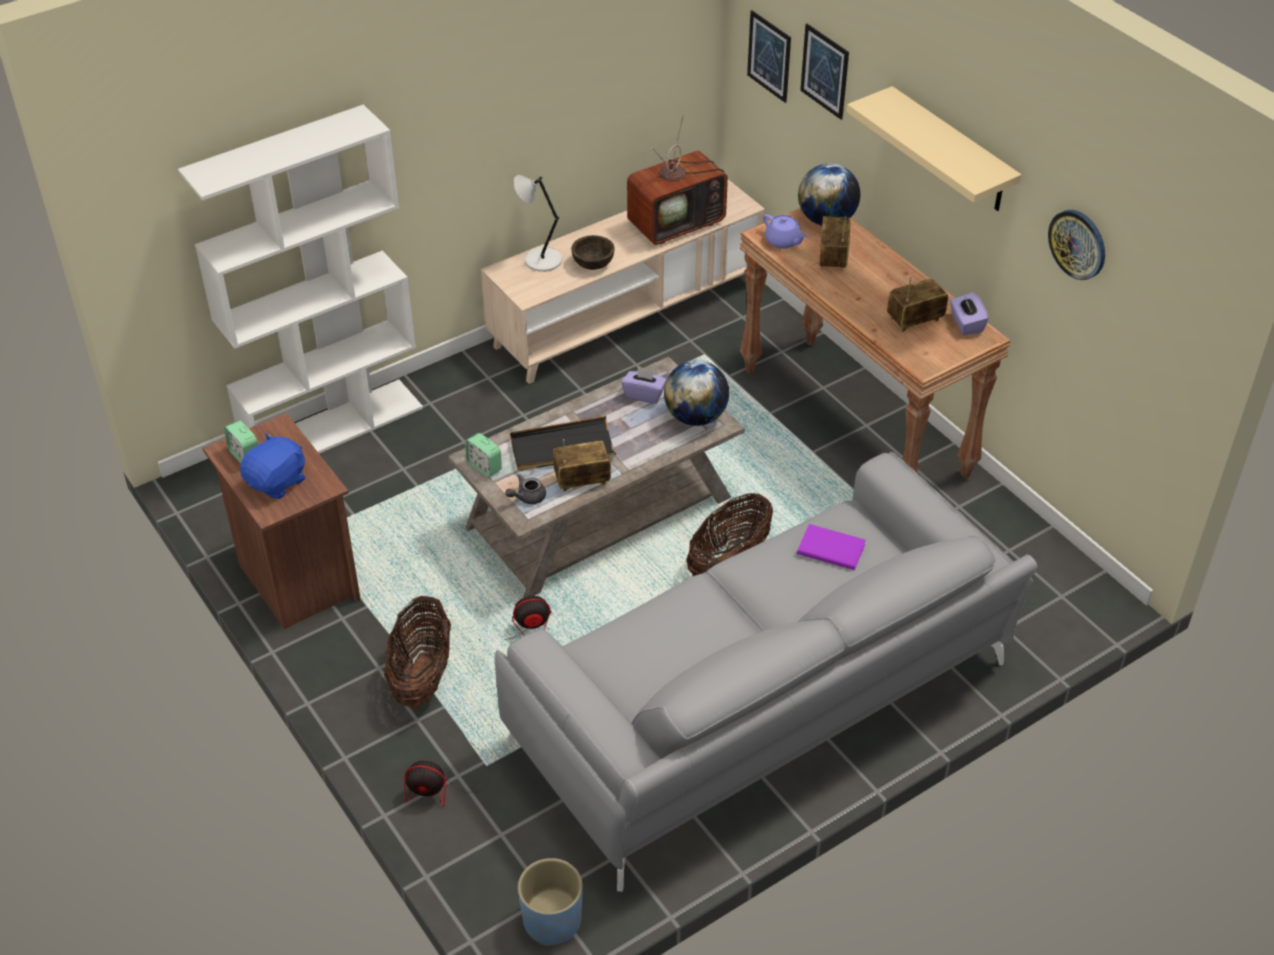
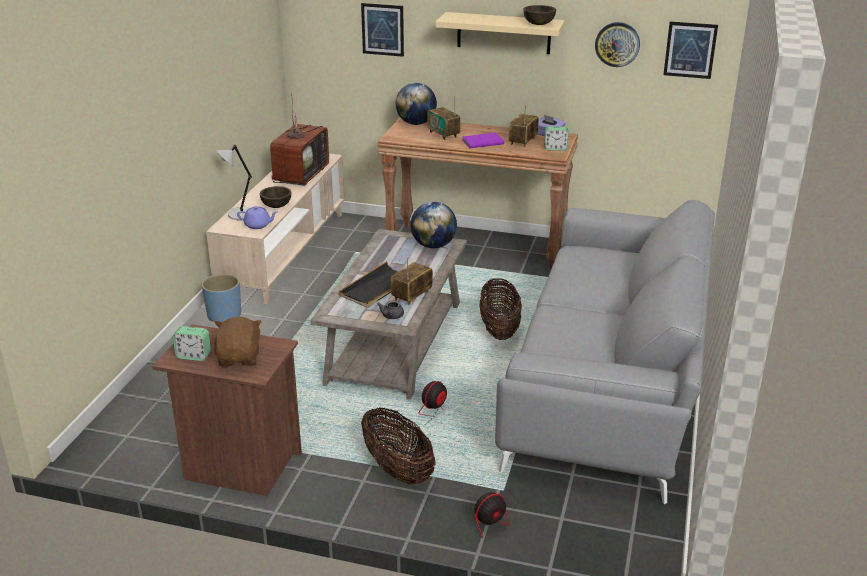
camera: 40 degrees left, 15 degrees down
(277, 482) = (240, 358): blue plush toy -> brown plush toy
(333, 427) = (157, 378): white bookcase -> none
(484, 466) = (342, 315): alarm clock -> alarm clock (555, 148)
(552, 921) = (653, 542): blue planter -> blue planter (224, 315)
(644, 394) = (390, 248): purple tissue box -> none
(769, 56) = (328, 42): picture -> picture (690, 50)
(783, 241) = (407, 137): purple teapot -> purple teapot (258, 225)
(830, 548) = (592, 262): purple book -> purple book (482, 142)
(969, 169) = (539, 24): none -> brown bowl

